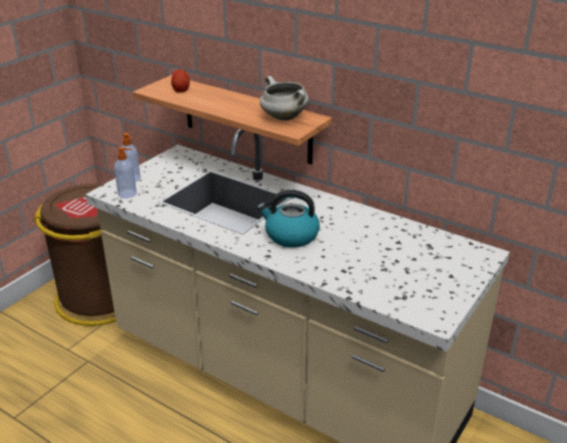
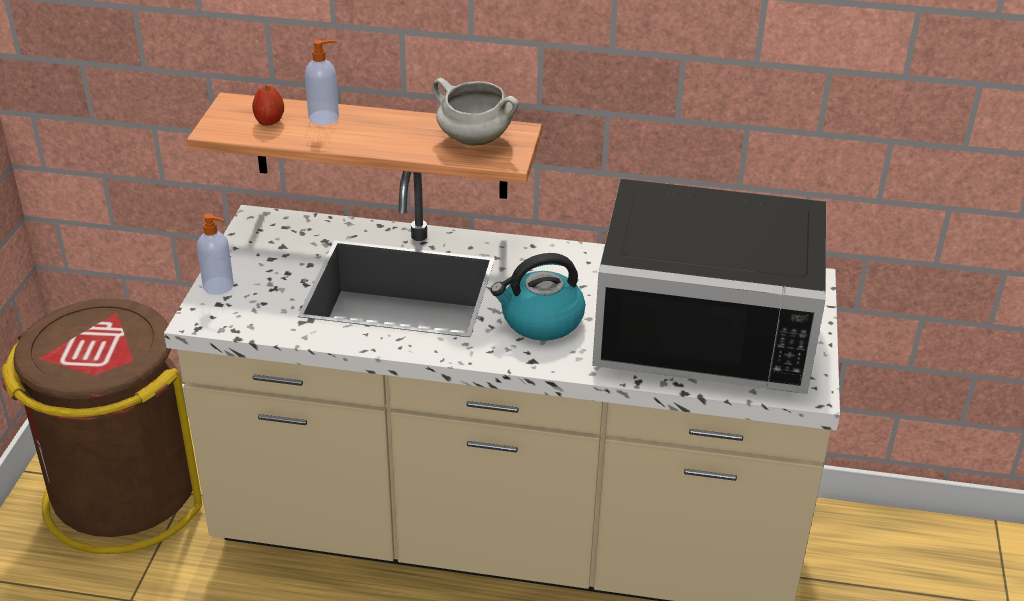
camera: 25 degrees left, 5 degrees up
(128, 194) = (236, 315): soap dispenser -> soap dispenser (325, 117)
(395, 262) = (707, 323): none -> black microwave

